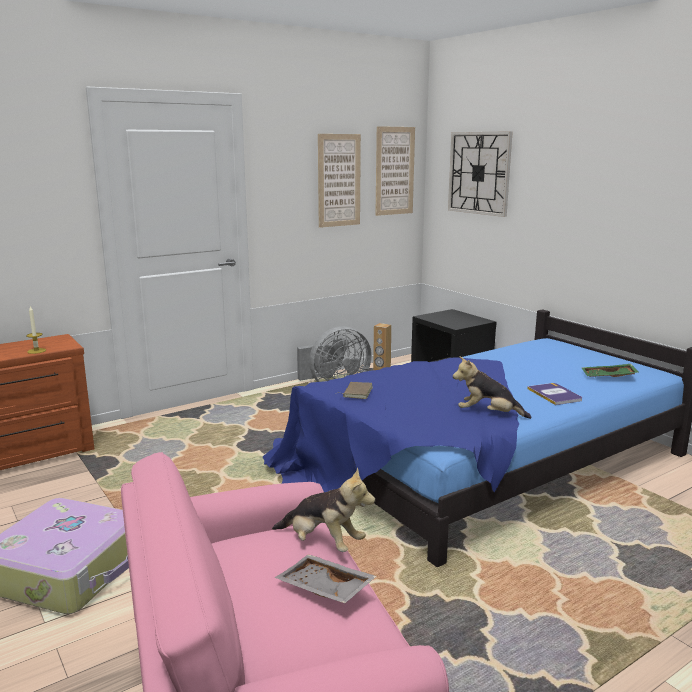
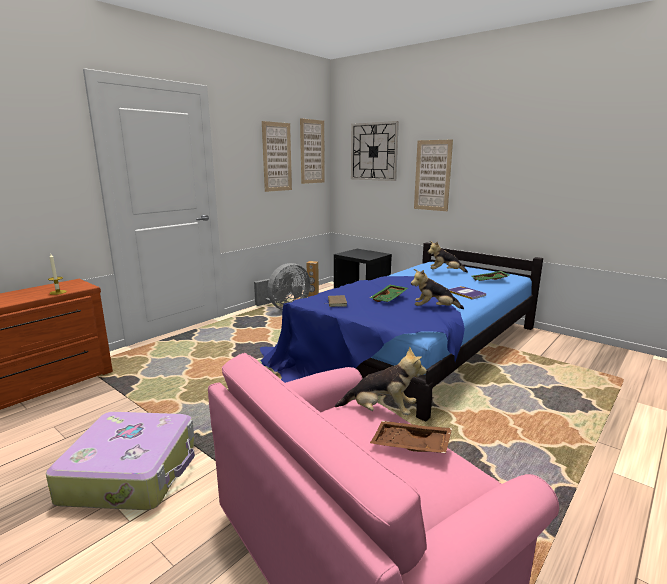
camera: 15 degrees left, 0 degrees up
(324, 590) = (410, 446): grey tray -> brown tray
(433, 392) = (389, 298): none -> green tray
(551, 358) = (445, 272): none -> plush toy
(554, 212) = (432, 175): none -> picture

